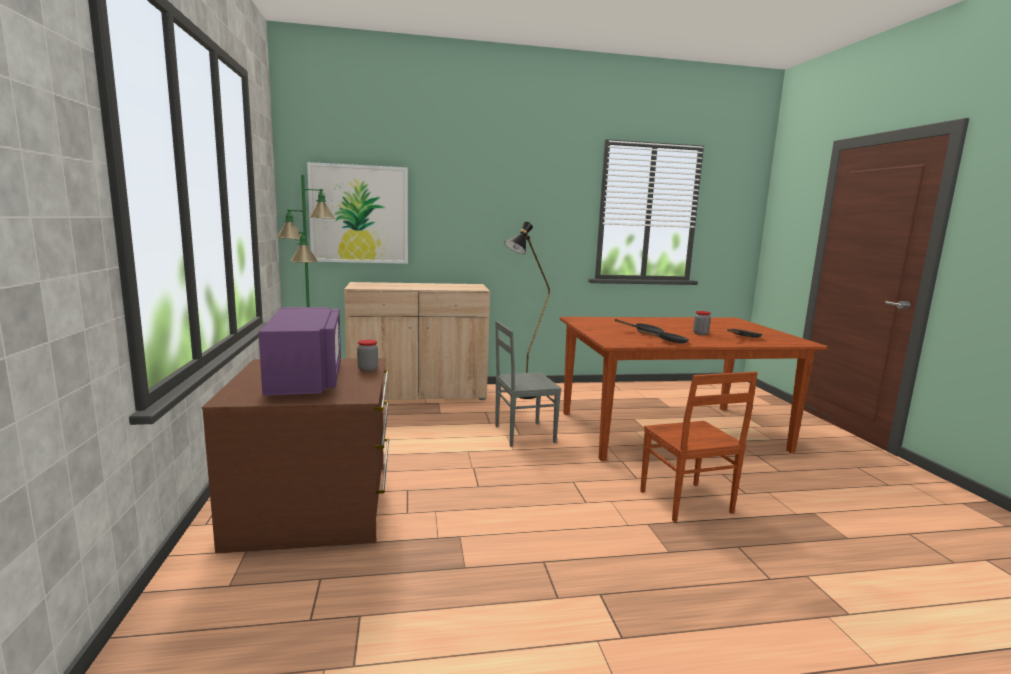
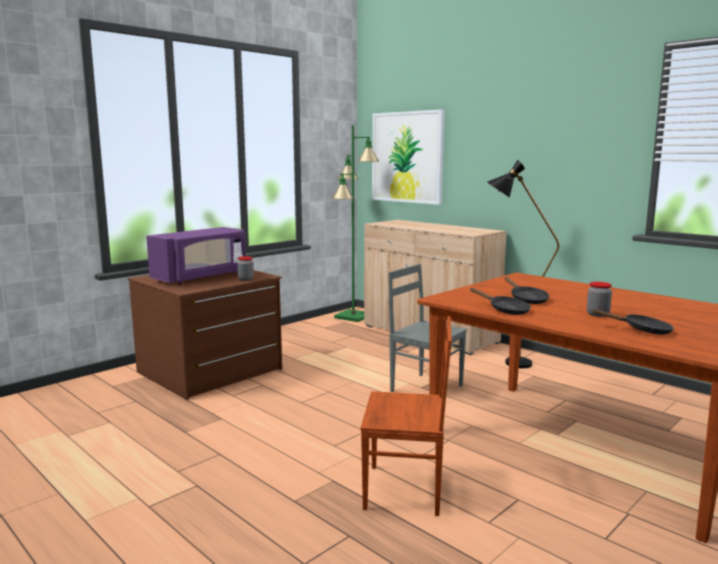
camera: 55 degrees right, 0 degrees up
(685, 503) = (405, 490): brown chair -> brown chair turned 120 degrees counterclockwise

